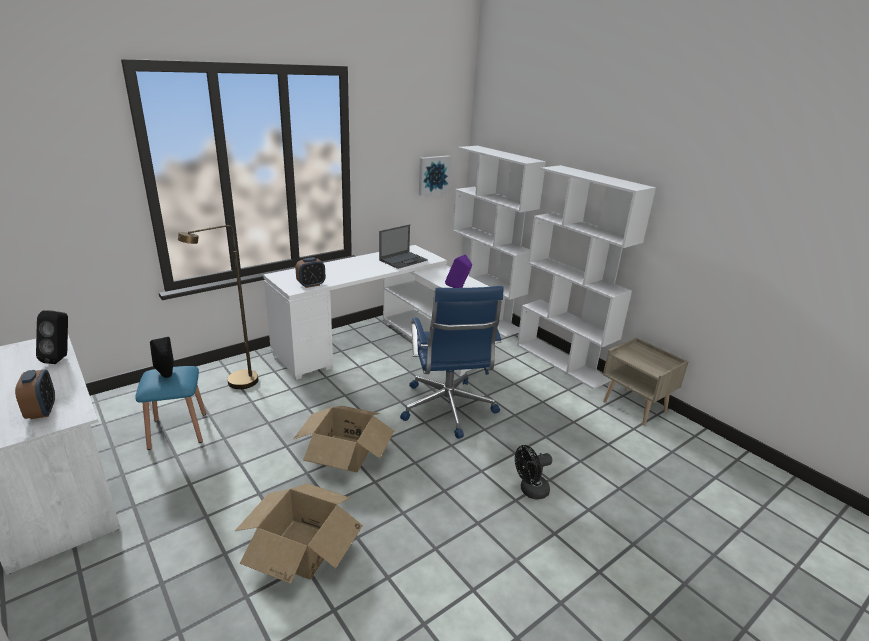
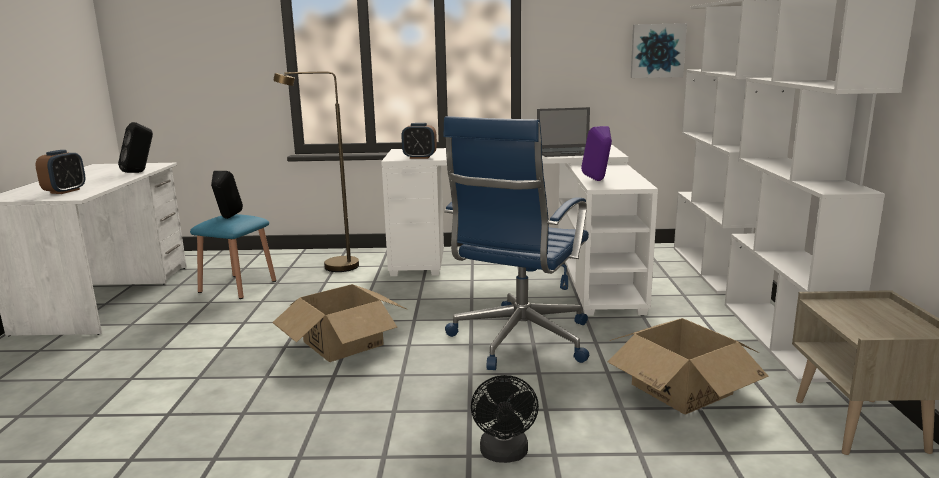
camera: 40 degrees right, 10 degrees down
(301, 548) = (186, 400): cardboard box -> cardboard box (682, 389)
(530, 491) = (504, 455): black fan -> black fan turned 105 degrees counterclockwise

